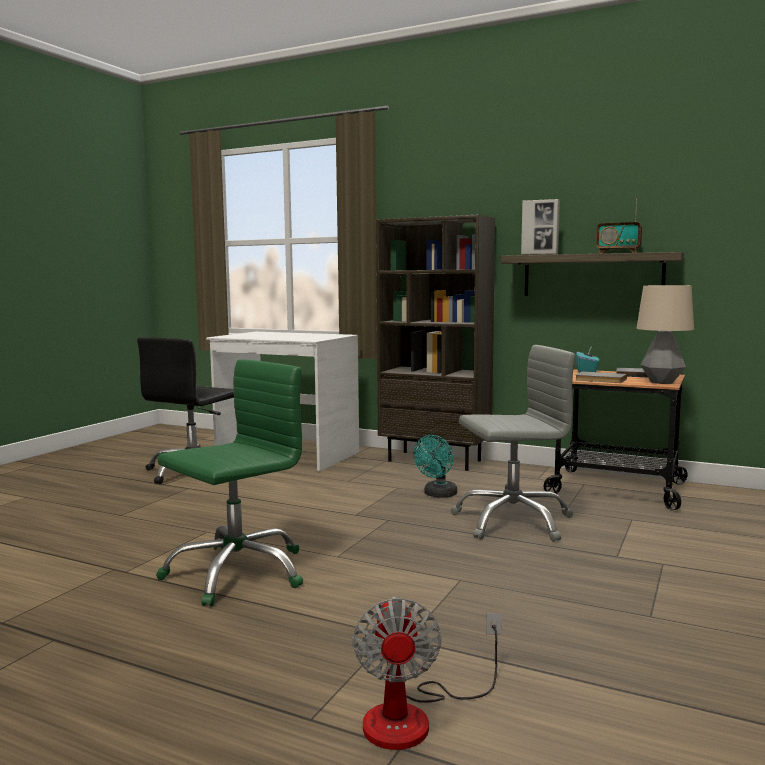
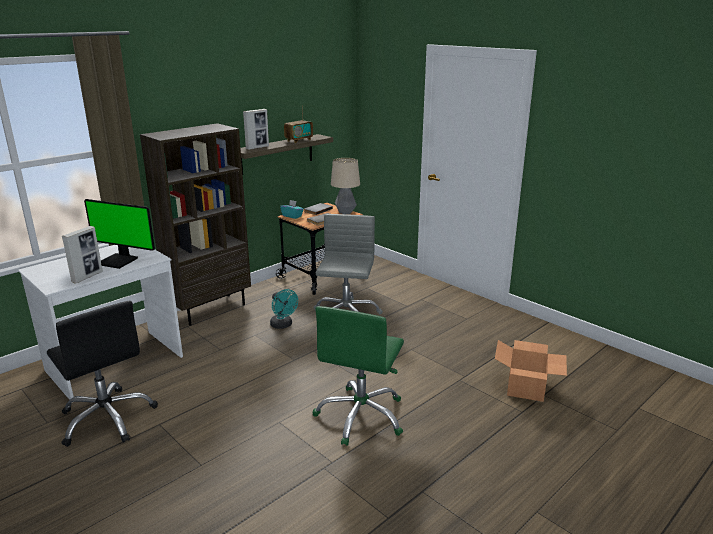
camera: 70 degrees left, 15 degrees up
(236, 572) = (361, 416): green office chair -> green office chair turned 135 degrees counterclockwise
(249, 337) = (87, 277): none -> picture frame
(294, 337) = (119, 261): none -> monitor
(415, 717) = (525, 387): fan -> cardboard box

